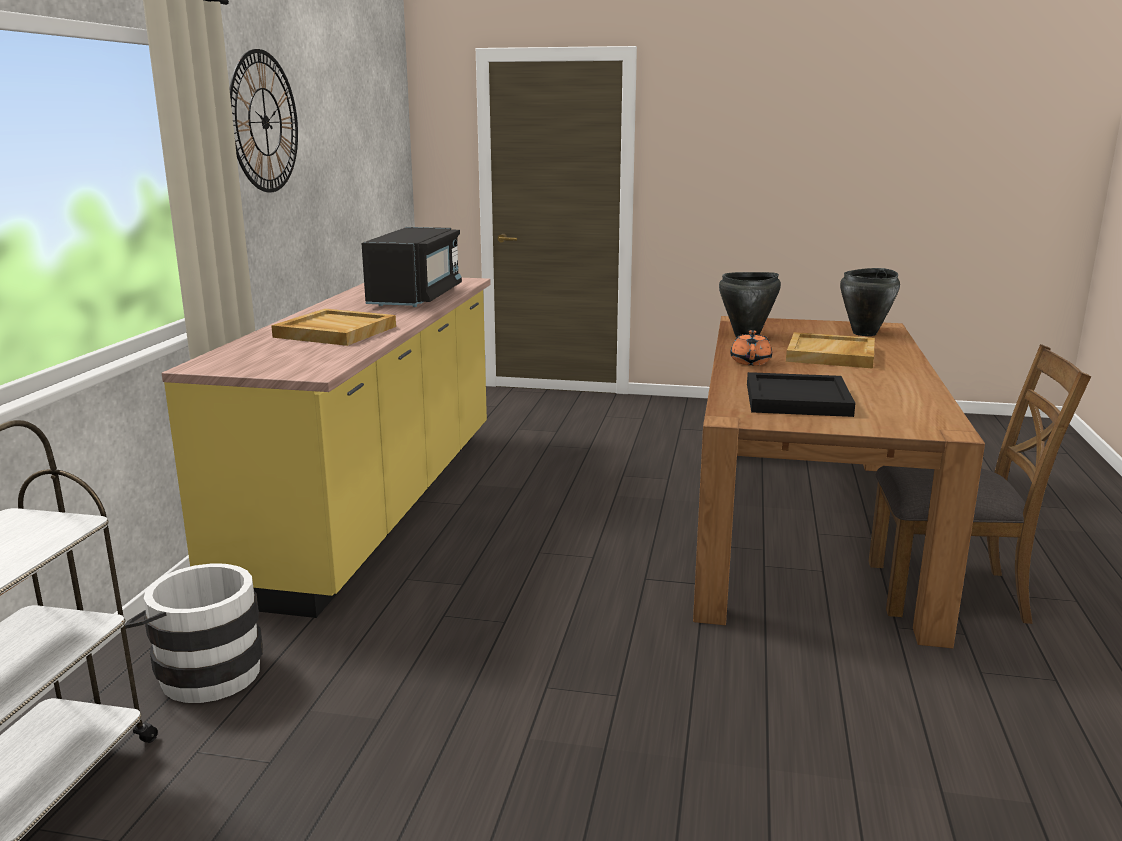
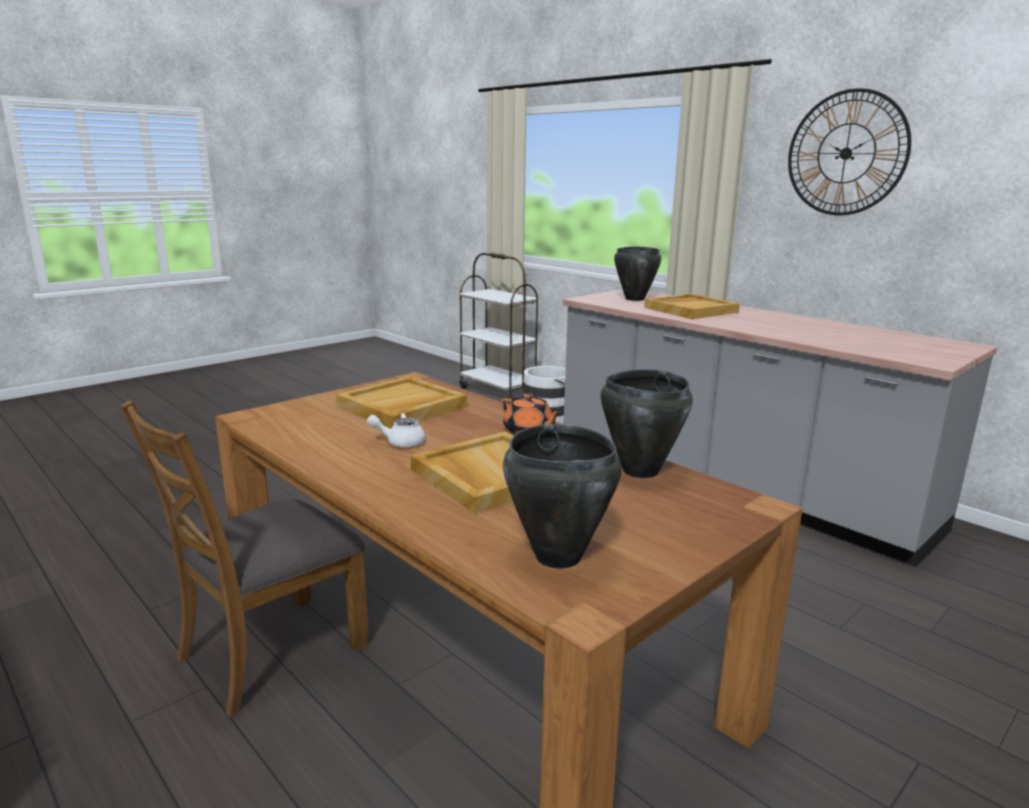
camera: 125 degrees right, 0 degrees up
(282, 356) = (634, 299): none -> black cooking pot
(374, 505) = (730, 482): yellow counter -> grey counter
(416, 297) = (821, 336): black microwave -> none
(798, 399) = (402, 407): black tray -> beige tray
(851, 380) = (400, 442): none -> white teapot

